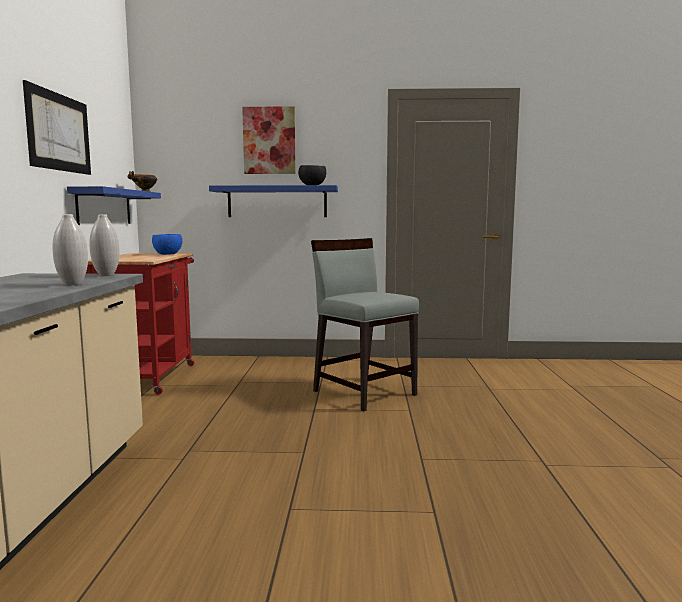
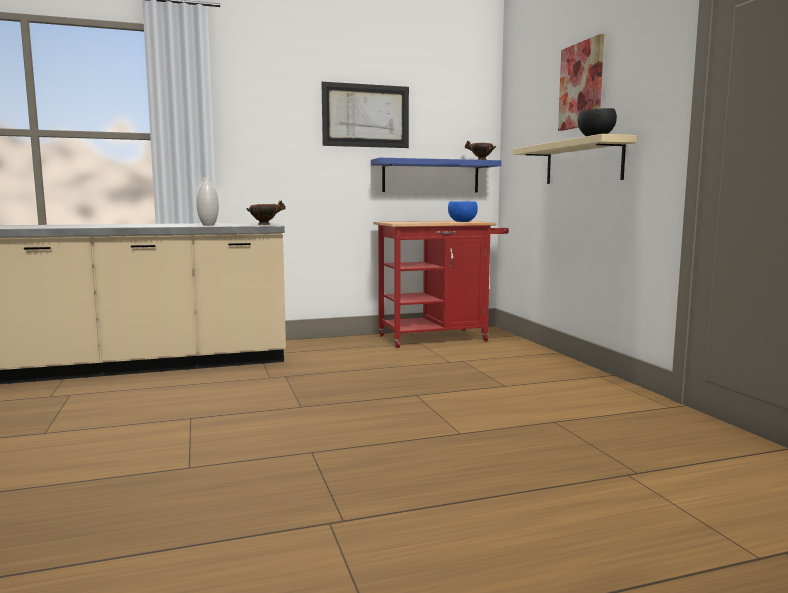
camera: 70 degrees right, 0 degrees up
(106, 275) = (265, 224): white vase -> bowl
(277, 202) = (583, 162): blue shelf -> beige shelf
(364, 392) = (496, 406): grey chair -> none

